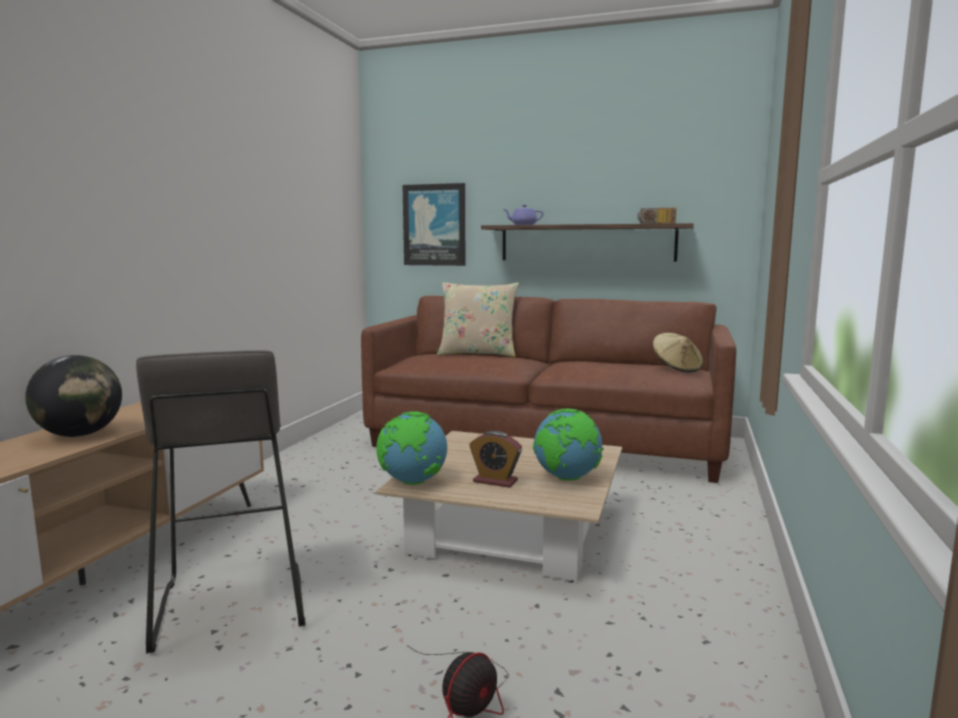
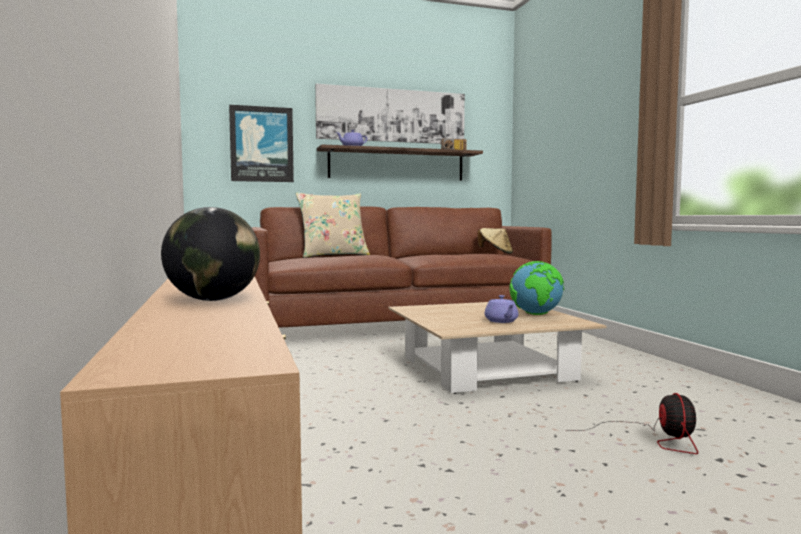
camera: 35 degrees left, 5 degrees down
(230, 605) = (395, 450): grey stool -> none
(412, 482) = (453, 329): globe -> none
(495, 481) = (501, 321): alarm clock -> purple teapot
(582, 181) = (392, 115): none -> picture

